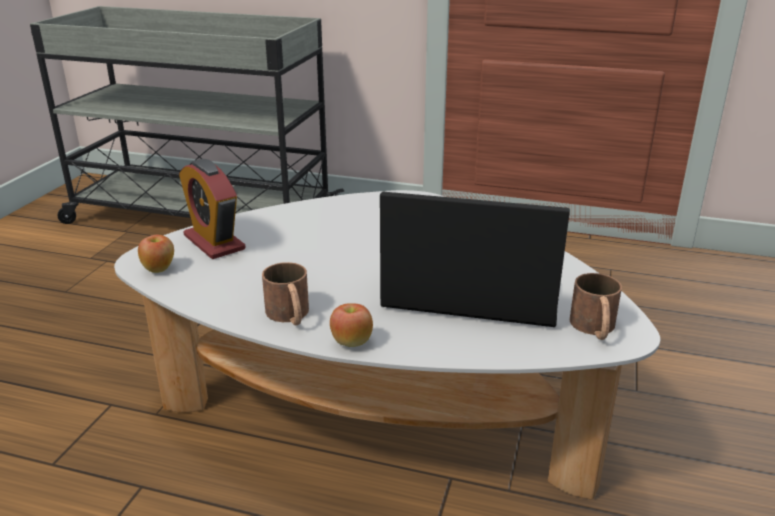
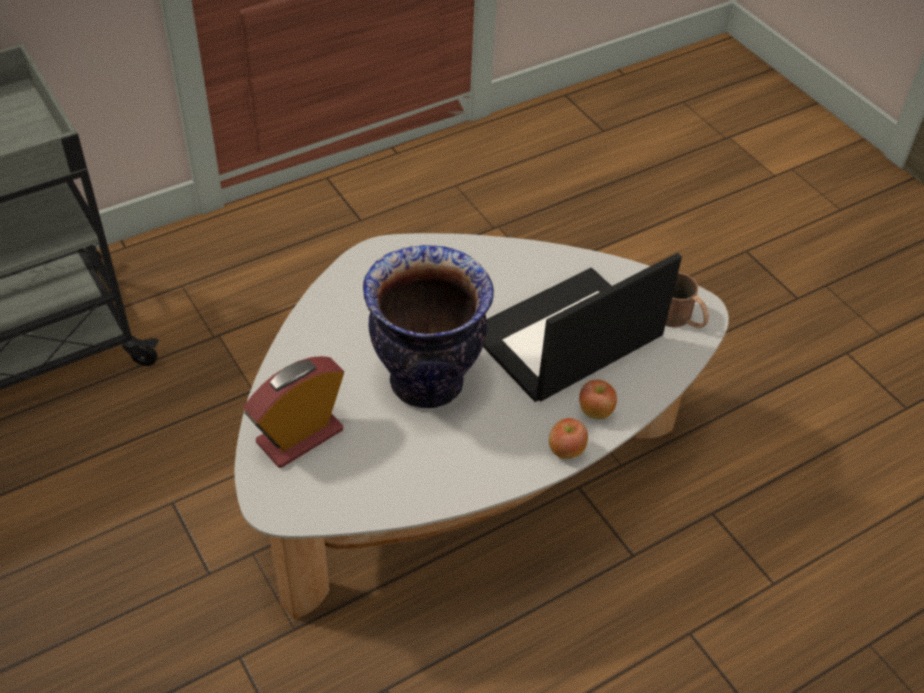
camera: 50 degrees left, 20 degrees up
(159, 269) = (309, 501): apple -> apple (595, 411)
(214, 242) = (300, 436): alarm clock -> alarm clock turned 135 degrees clockwise
(290, 316) = (491, 462): brown mug -> none
(330, 260) = (428, 382): none -> vase

